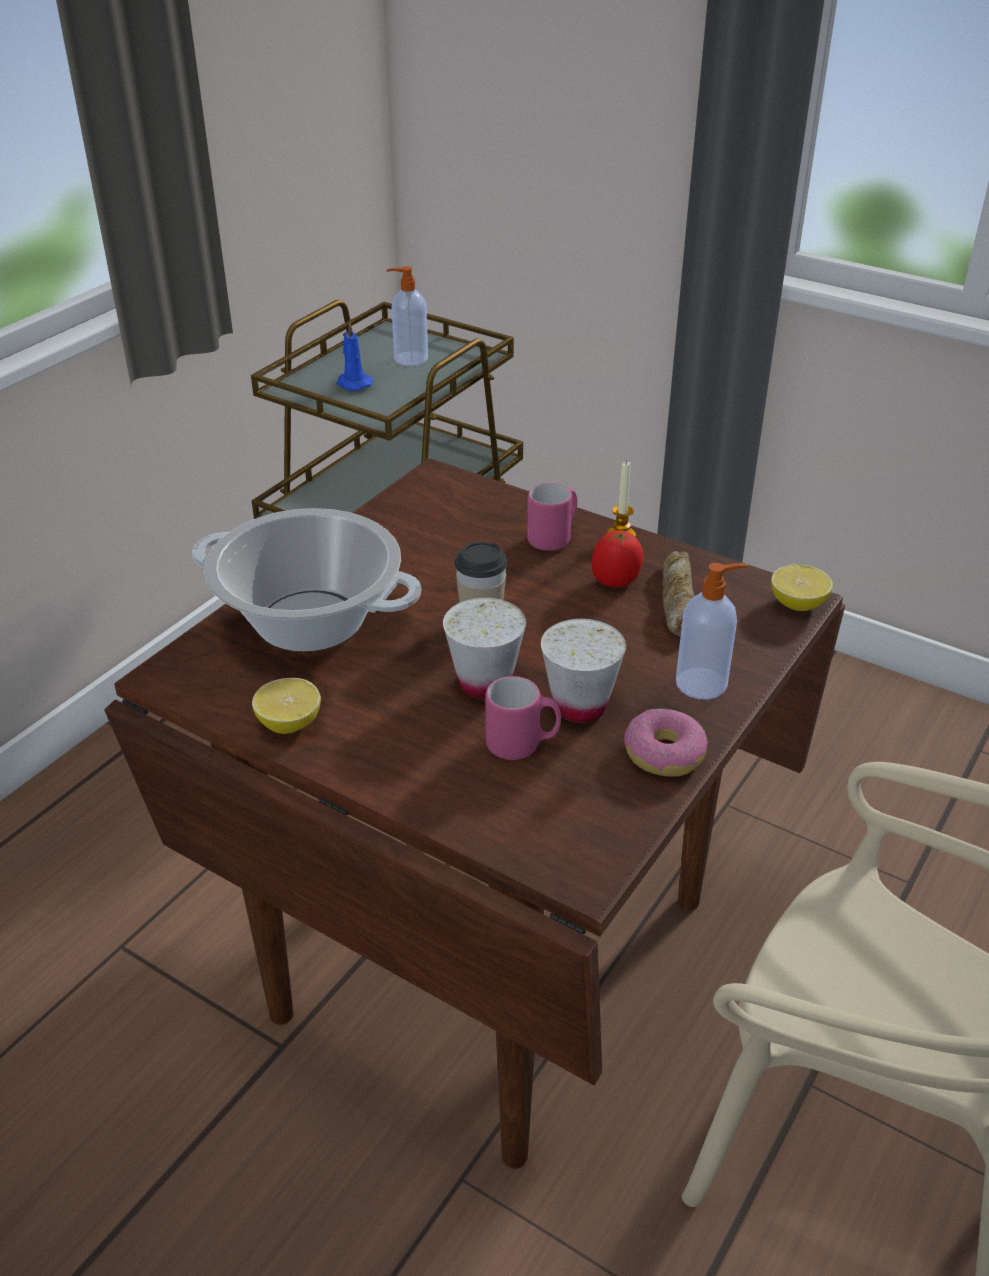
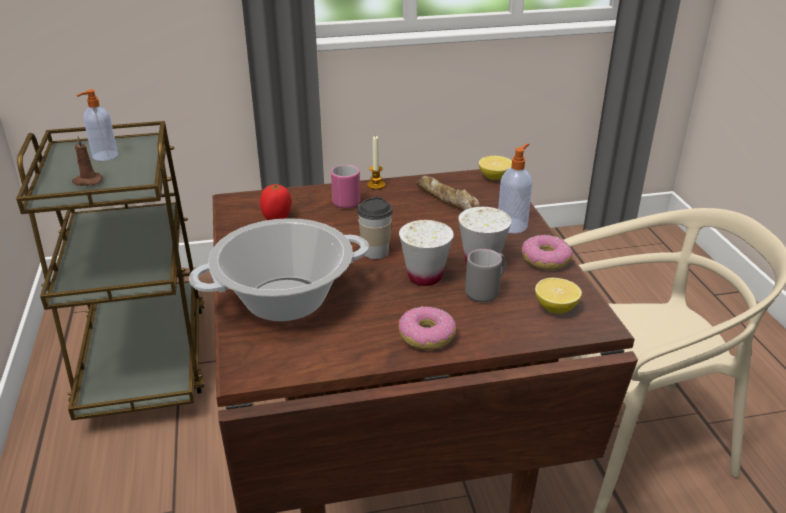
camera: 45 degrees left, 5 degrees down
(289, 723) = (361, 351): lemon -> lemon (555, 307)
(353, 383) = (87, 181): blue candle -> brown candle
(374, 752) = (427, 336): none -> donut
(522, 745) = (486, 291): pink mug -> grey mug
(616, 581) = (407, 204): tomato -> tomato (277, 218)

